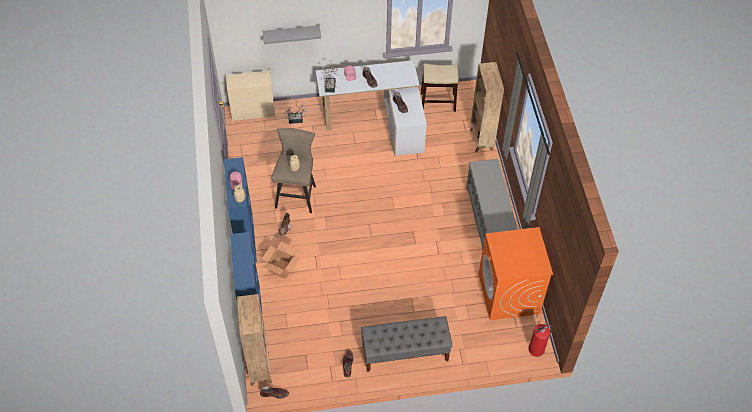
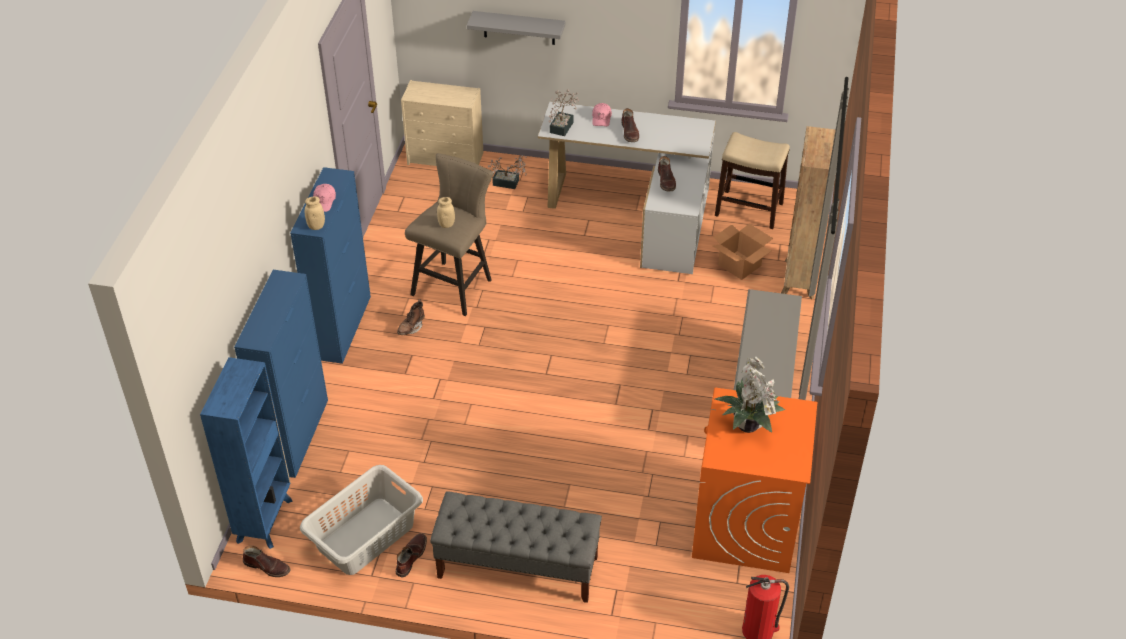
camera: 20 degrees right, 10 degrees down
(260, 367) = (265, 519): brown bookcase -> blue bookcase
(281, 268) = (376, 382): cardboard box -> cardboard box (739, 265)
(318, 360) = (364, 536): none -> grey laundry basket
(510, 250) = (748, 424): none -> potted plant

